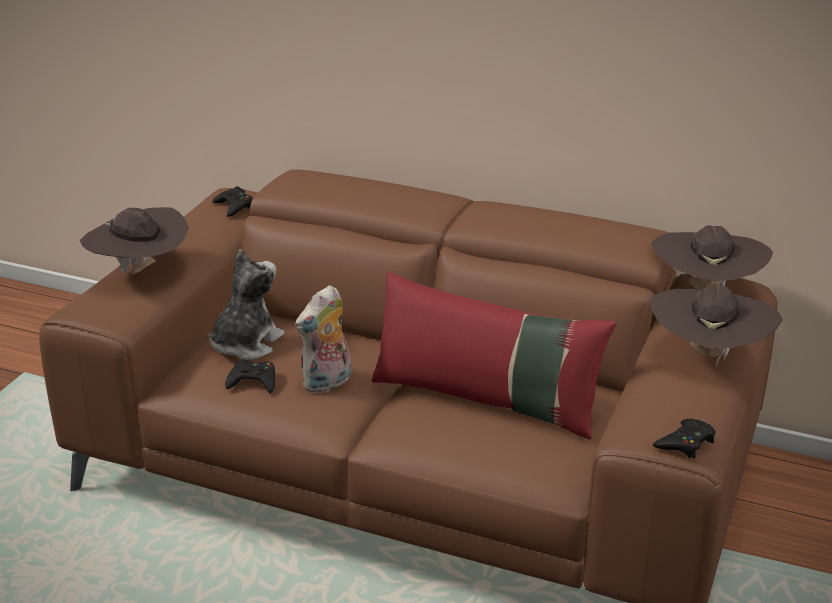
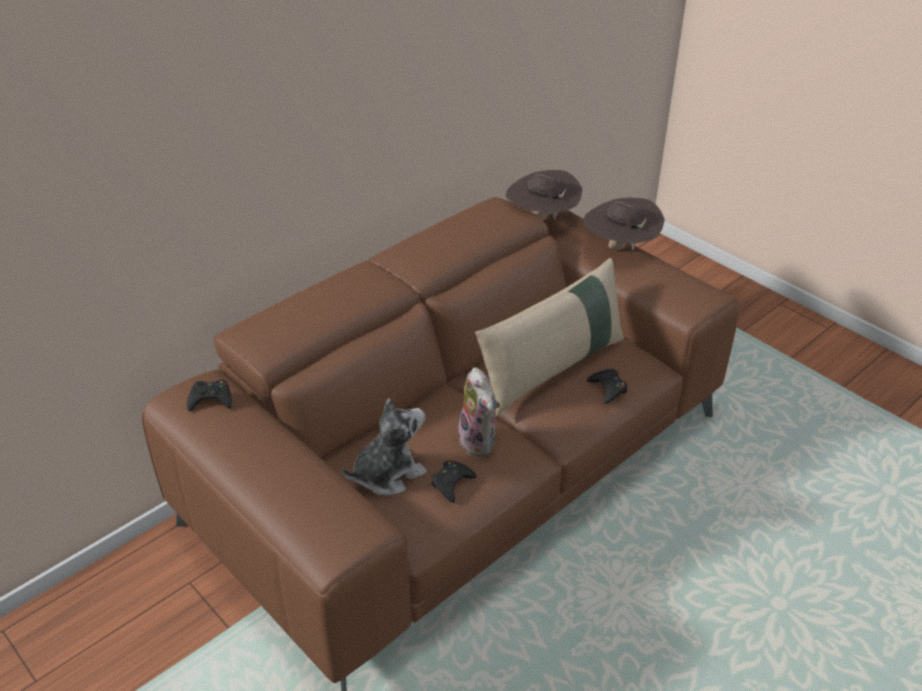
camera: 65 degrees left, 10 degrees up
(140, 272) = (295, 492): brown hat -> none
(245, 344) = (387, 474): plush toy -> plush toy turned 90 degrees clockwise
(486, 400) = (552, 368): red pillow -> beige pillow
(685, 443) = (709, 292): black game controller -> black game controller (608, 388)

